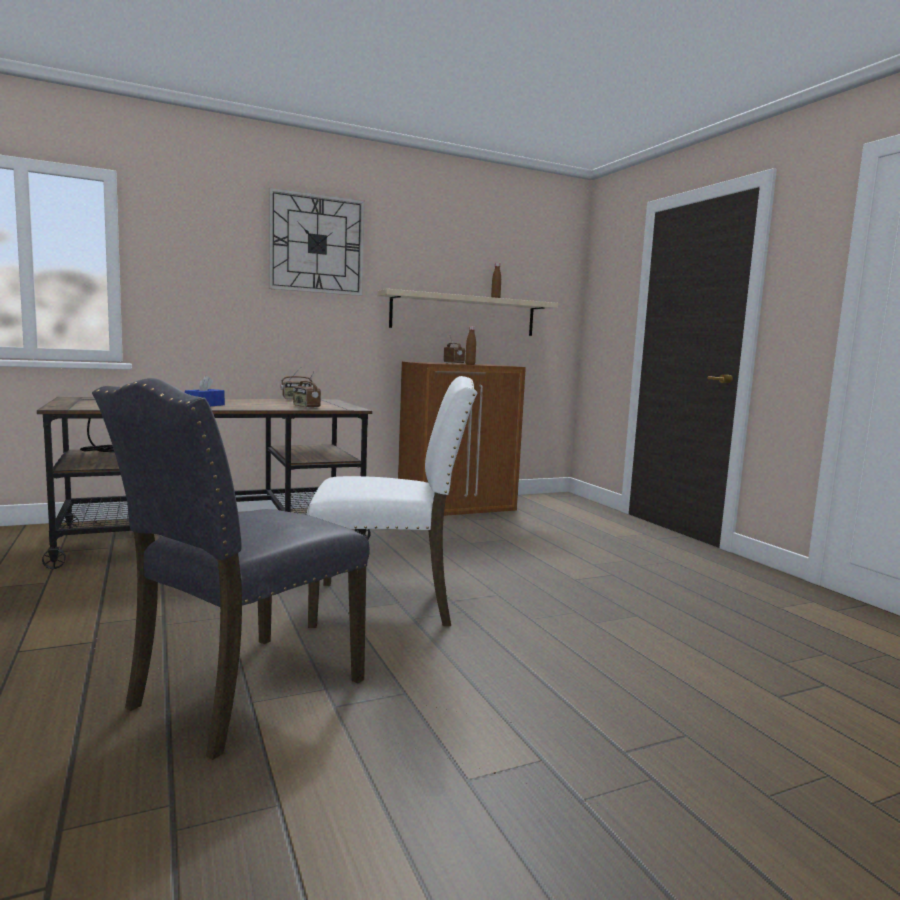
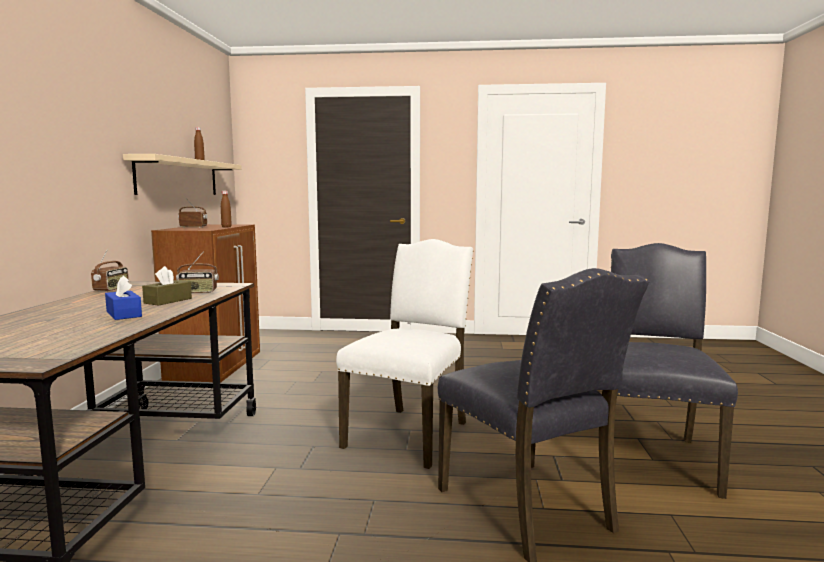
camera: 60 degrees left, 0 degrees up
(262, 406) = (168, 301): none -> brown tissue box
(316, 244) = (70, 97): wall clock -> none
(473, 779) = (652, 458): none -> grey chair

